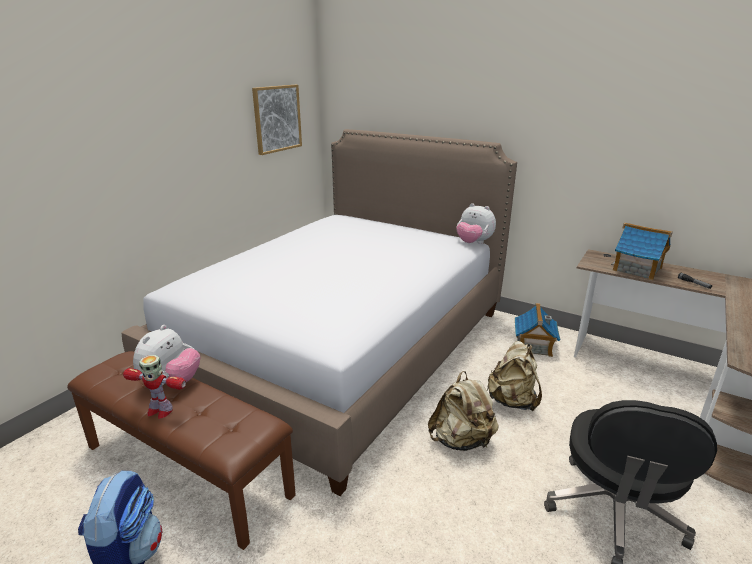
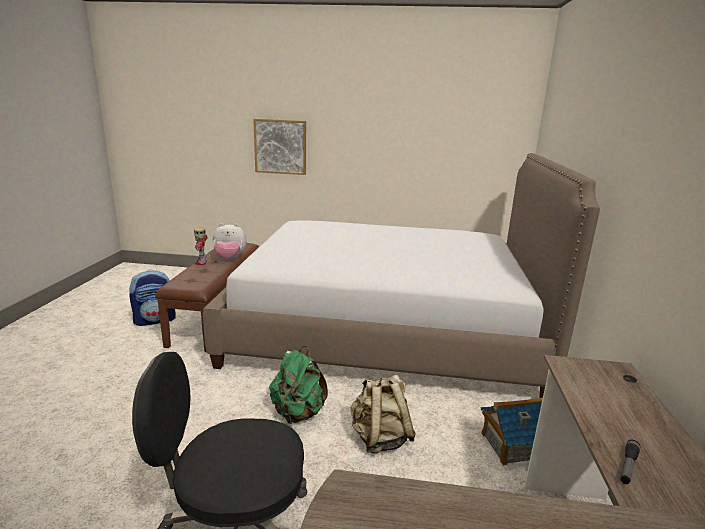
camera: 65 degrees right, 5 degrees down
(277, 118) = (469, 133): picture -> picture (280, 146)
(461, 440) = (298, 413): beige backpack -> green backpack
(473, 243) = (523, 292): plush toy -> none
(637, 269) = (609, 405): toy house -> none

